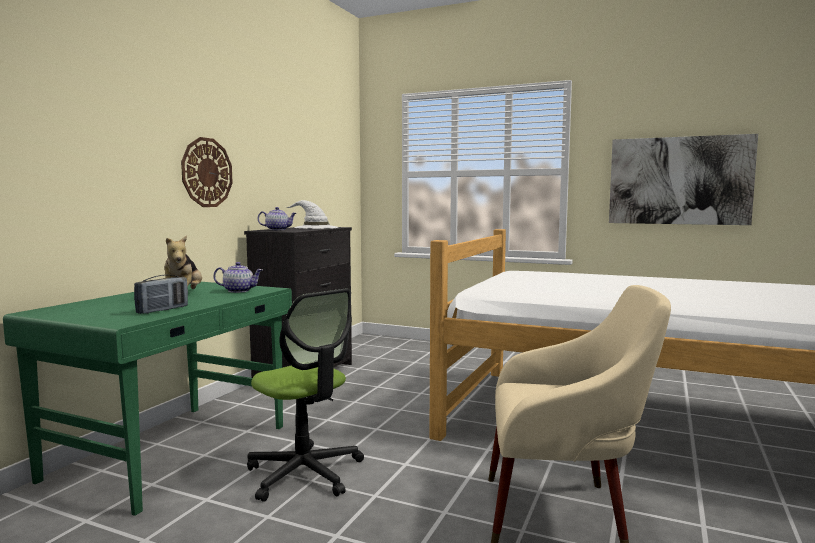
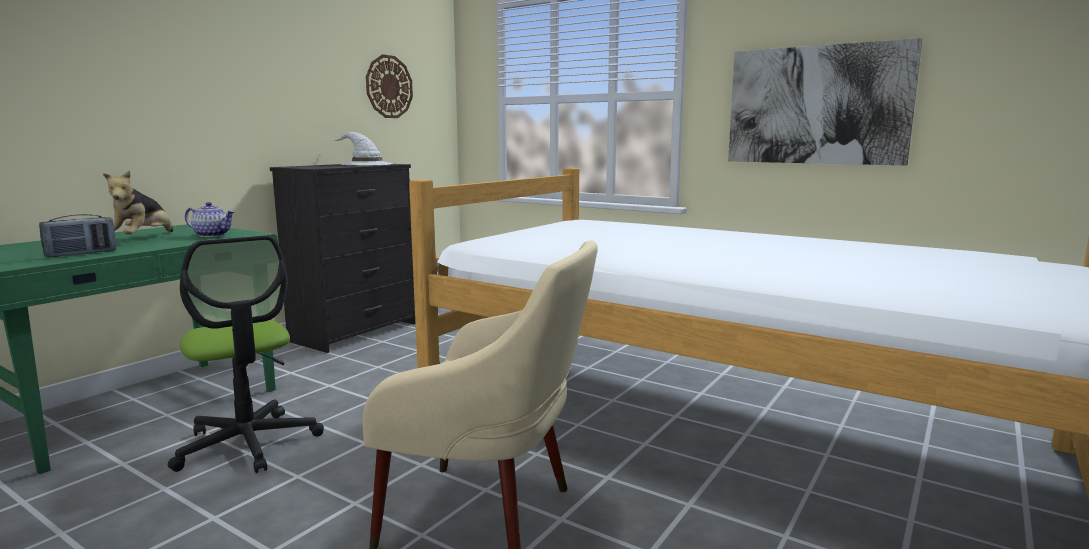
camera: 10 degrees right, 5 degrees up
(207, 172) = (211, 99): wall clock -> wall clock (389, 87)
(277, 230) = (310, 166): teapot -> none

